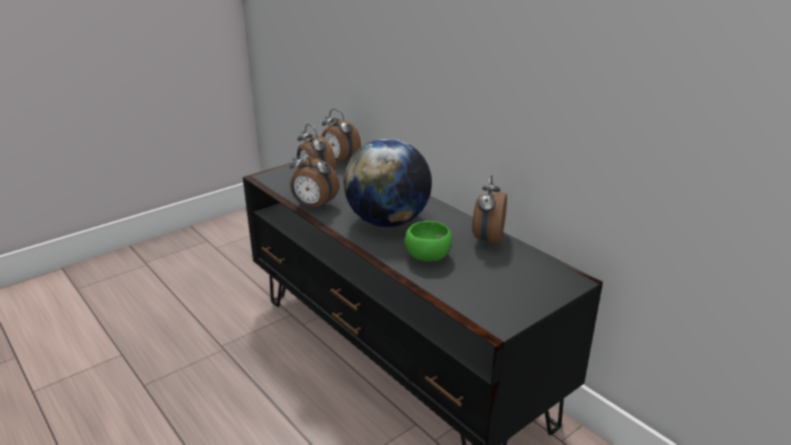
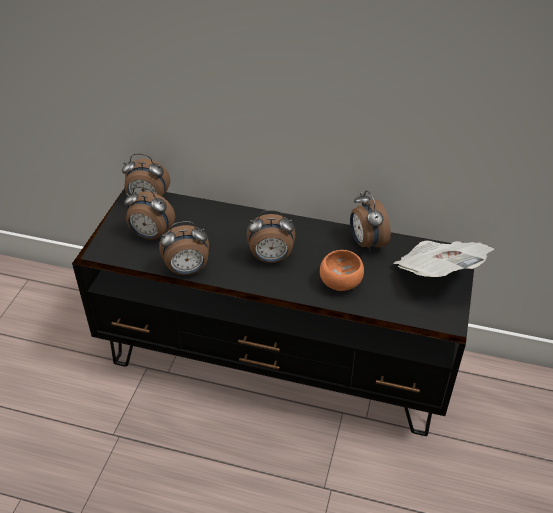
camera: 35 degrees left, 15 degrees up
(388, 221) = (271, 258): globe -> alarm clock
(428, 257) = (341, 283): green bowl -> orange bowl
(533, 284) = (437, 273): none -> newspaper

